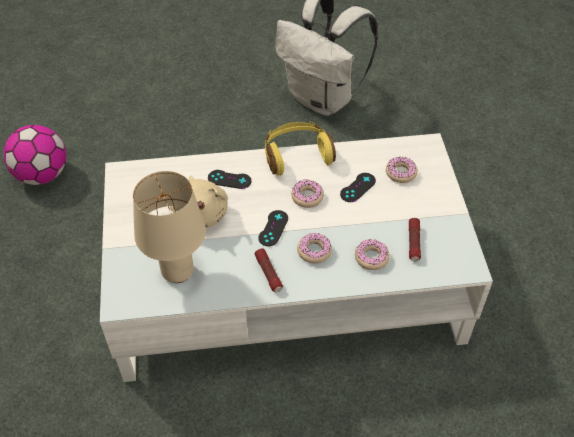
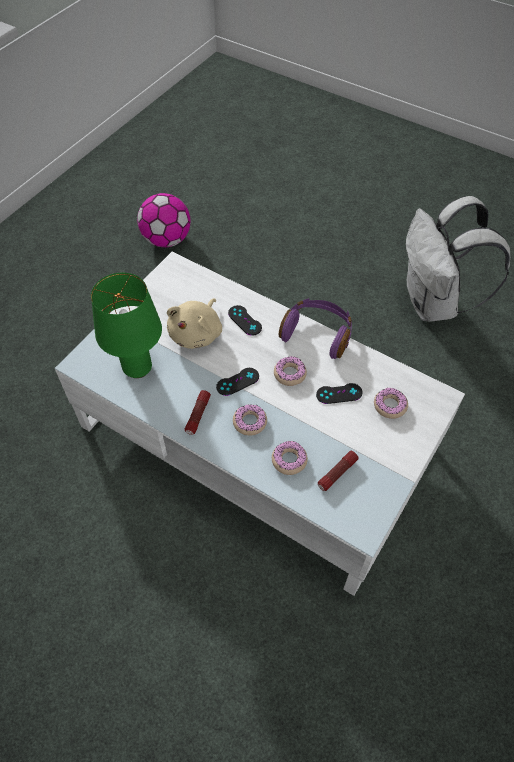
camera: 40 degrees right, 5 degrees up
(176, 272) = (136, 367): beige table lamp -> green table lamp
(297, 155) = (317, 334): yellow headphones -> purple headphones

